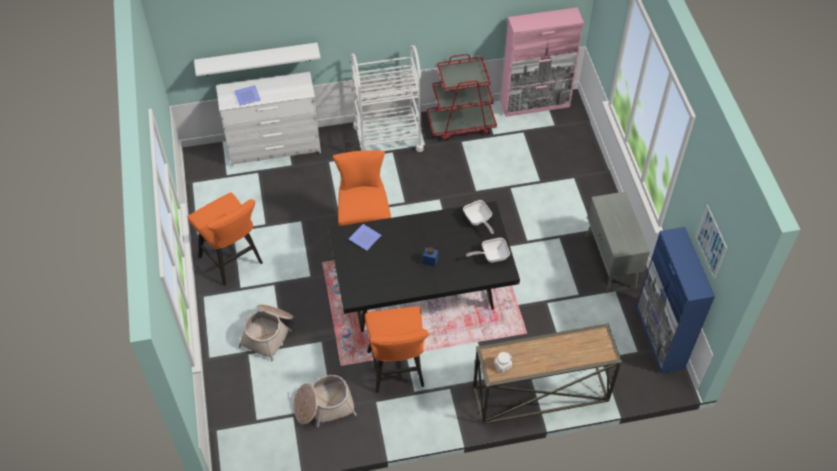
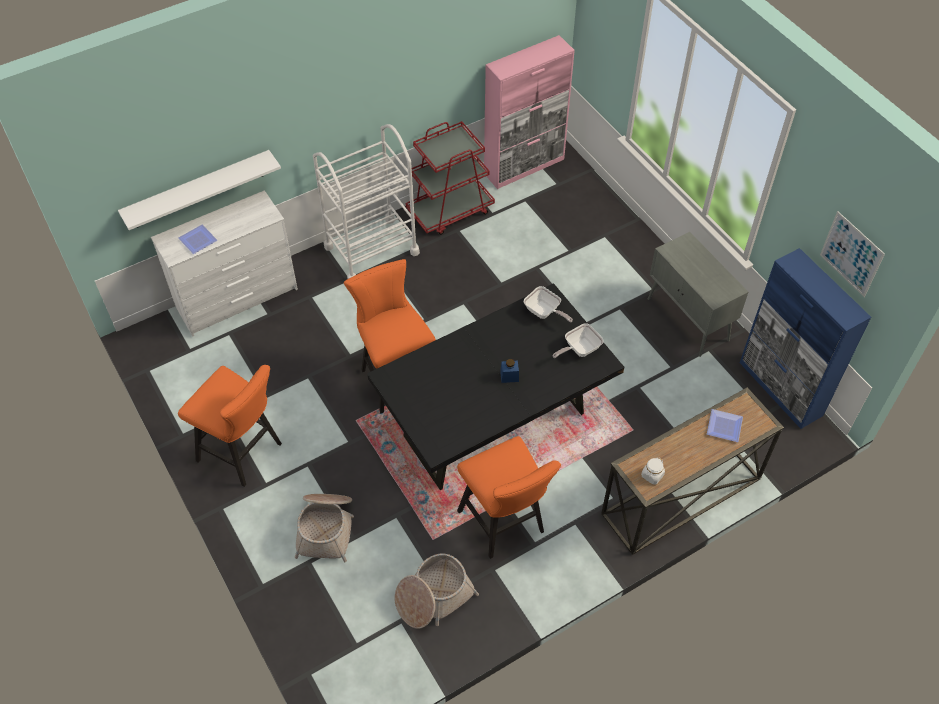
camera: 20 degrees left, 0 degrees up
(366, 238) = (419, 372): plate -> plate (725, 426)

